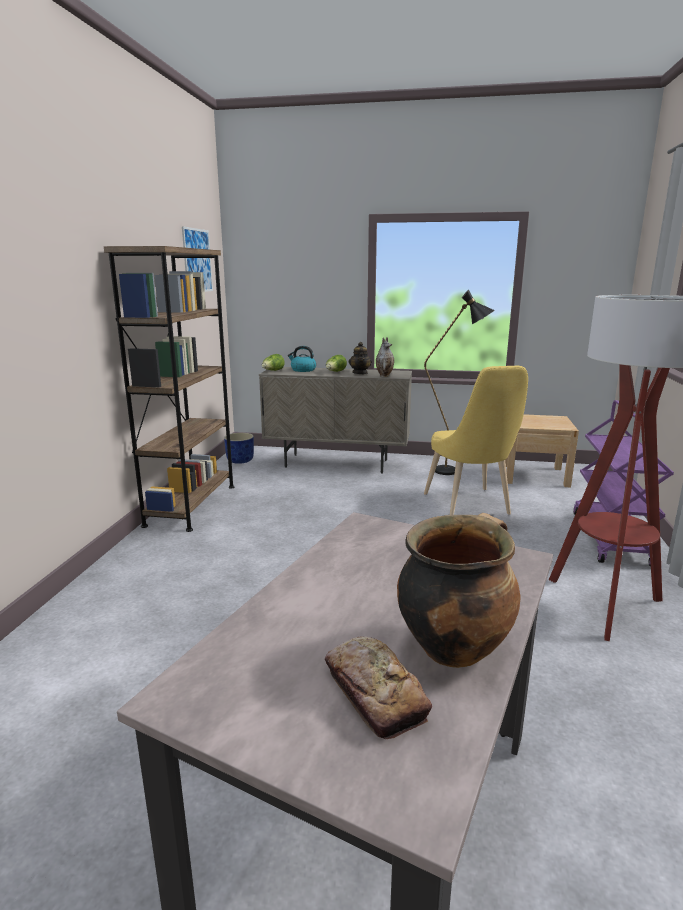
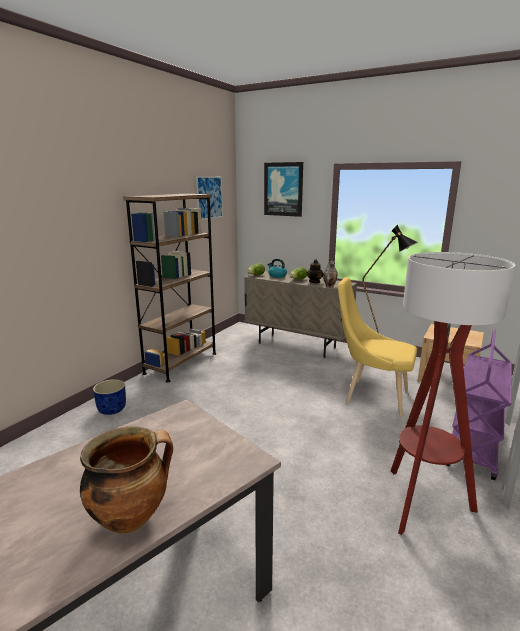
camera: 20 degrees right, 0 degrees up
(240, 460) = (233, 334): blue planter -> blue planter (112, 409)
(297, 250) = (283, 189): none -> picture
(374, 693) = (52, 535): bread -> none
(469, 506) = (372, 396): yellow chair -> yellow chair turned 105 degrees clockwise

